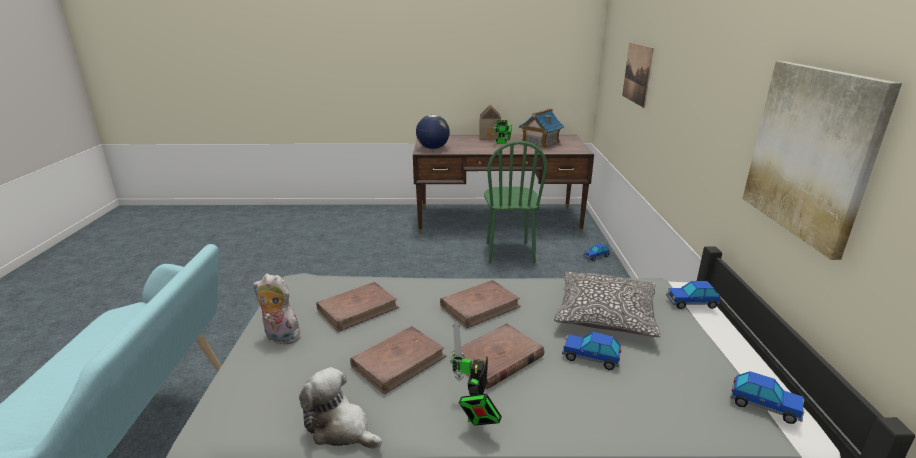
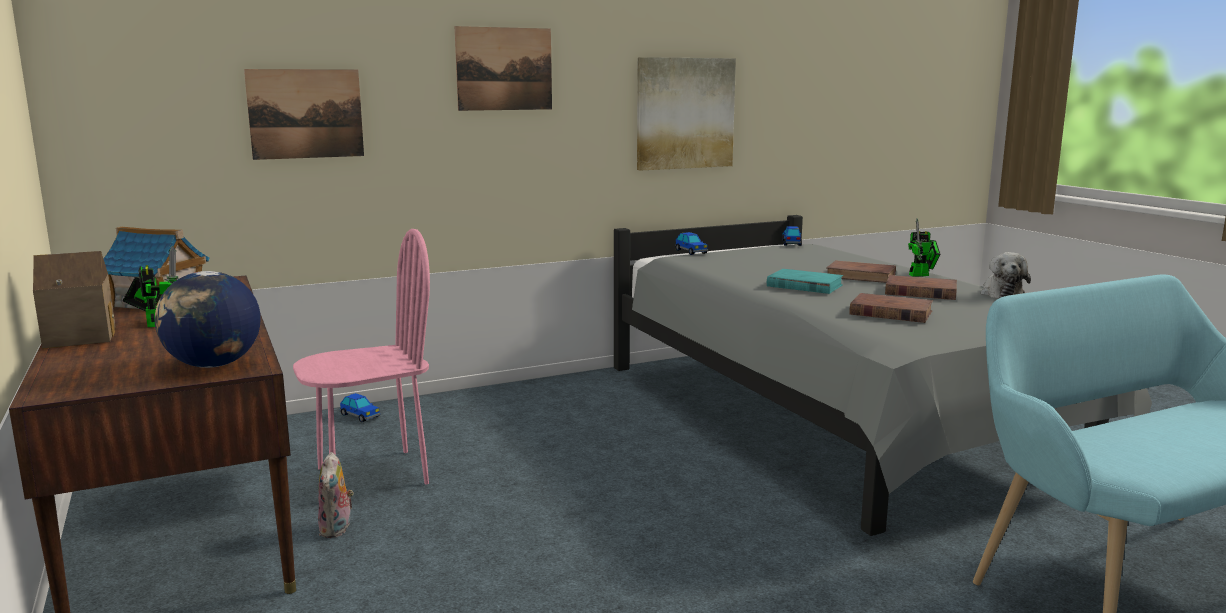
camera: 115 degrees left, 10 degrees down
(280, 337) = (983, 324): plush toy -> plush toy (337, 529)
(480, 306) = (804, 286): brown book -> turquoise book
(509, 252) = (372, 475): green chair -> pink chair
(590, 358) = (812, 263): toy car -> none
(605, 315) = (748, 264): pillow -> none
(700, 58) = (504, 69): none -> picture

